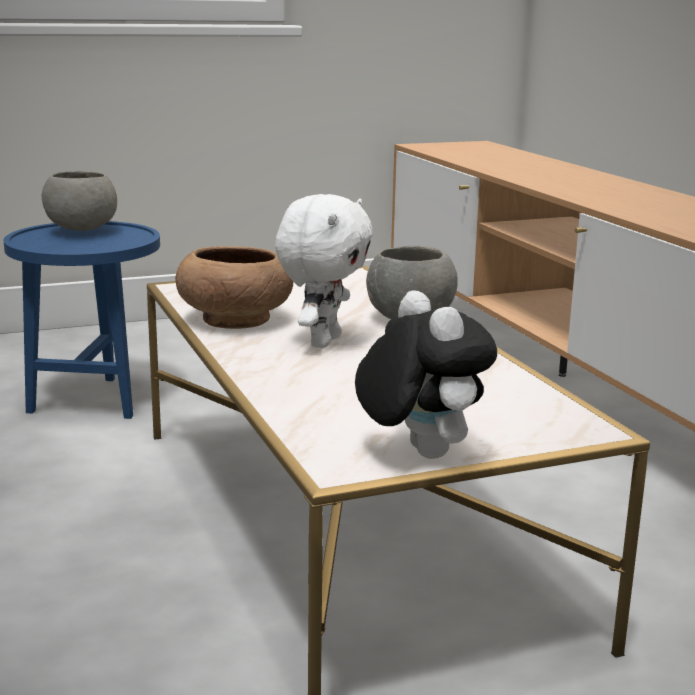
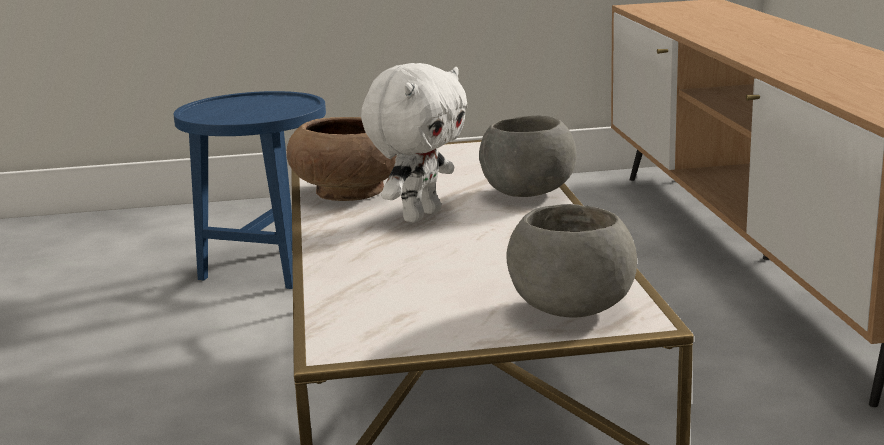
camera: 15 degrees right, 0 degrees up
(80, 229) = (252, 100): grey bowl -> grey bowl (569, 309)
(418, 452) = (431, 334): plush toy -> none

